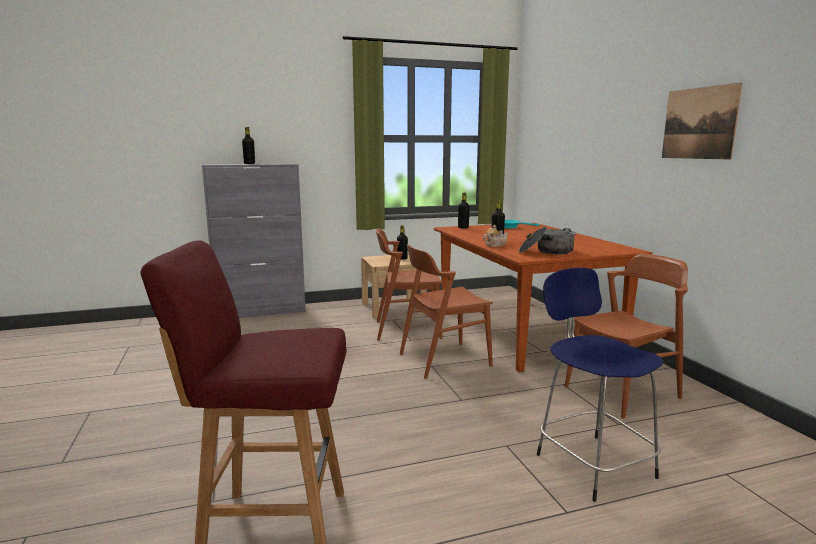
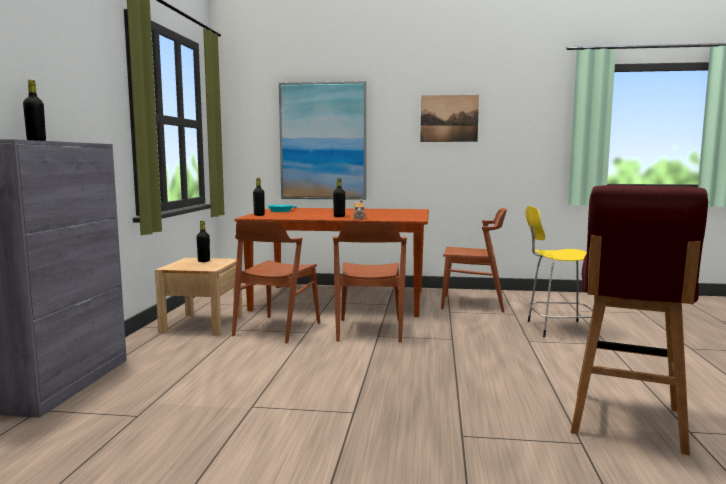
camera: 65 degrees left, 5 degrees down
(546, 251) = (401, 216): cooking pot -> none
(578, 154) = (323, 141): none -> picture
(592, 463) = (558, 329): blue stool -> yellow stool
(622, 392) = (473, 304): brown chair -> brown chair turned 105 degrees clockwise

